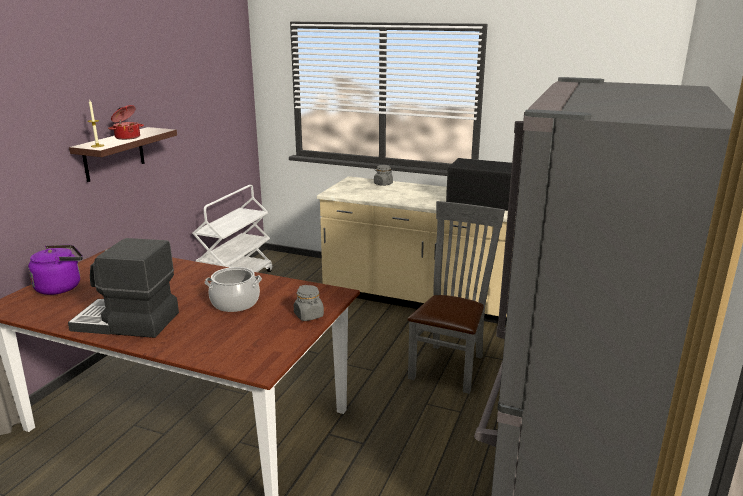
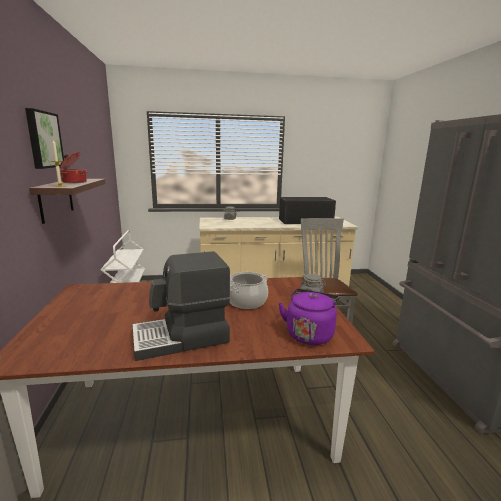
camera: 30 degrees left, 5 degrees down
(61, 287) = (63, 325): purple kettle -> purple kettle (309, 334)
(97, 93) = (43, 139): none -> picture

